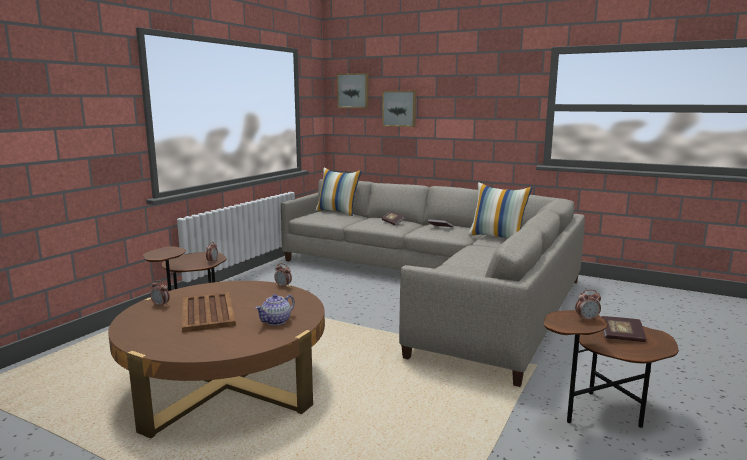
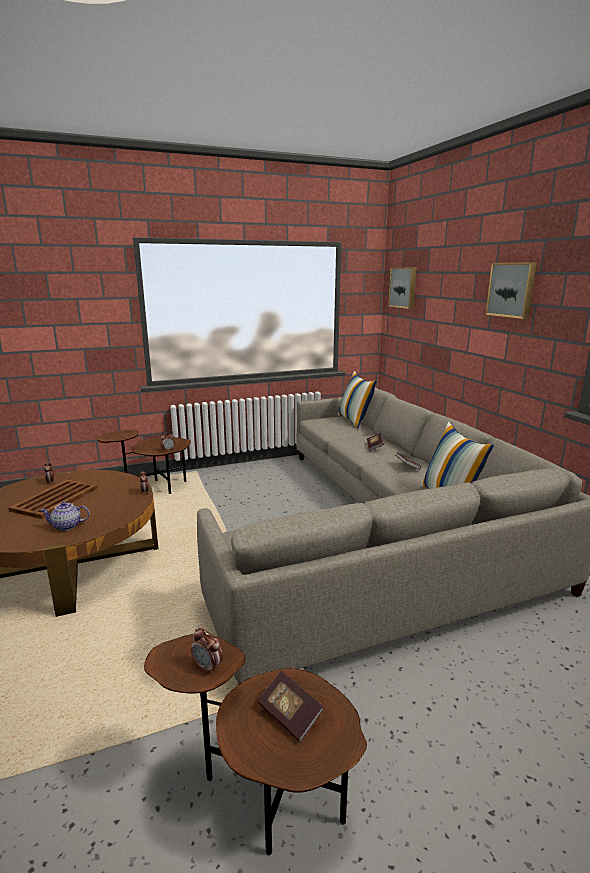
camera: 40 degrees right, 5 degrees up
(399, 108) = (438, 312): picture -> picture (512, 290)

